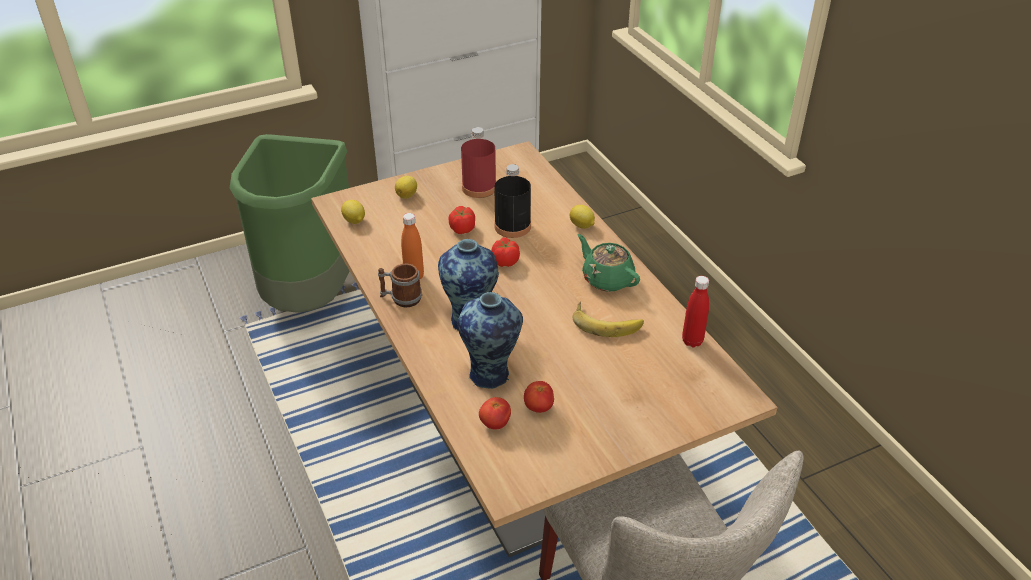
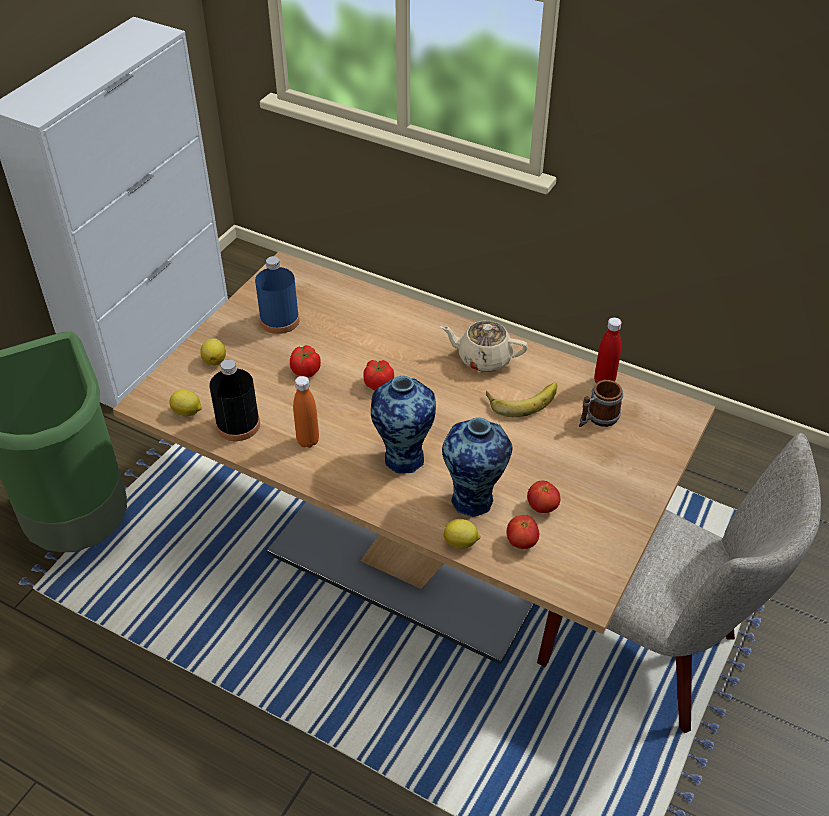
camera: 35 degrees left, 5 degrees up
(401, 298) = (318, 469): mug -> mug (597, 419)
(479, 188) = (279, 320): red bottle -> blue bottle
(512, 226) = (351, 346): black bottle -> black bottle (238, 425)
(582, 226) = (413, 317): lemon -> lemon (461, 543)
(606, 279) = (483, 358): green teapot -> beige teapot

